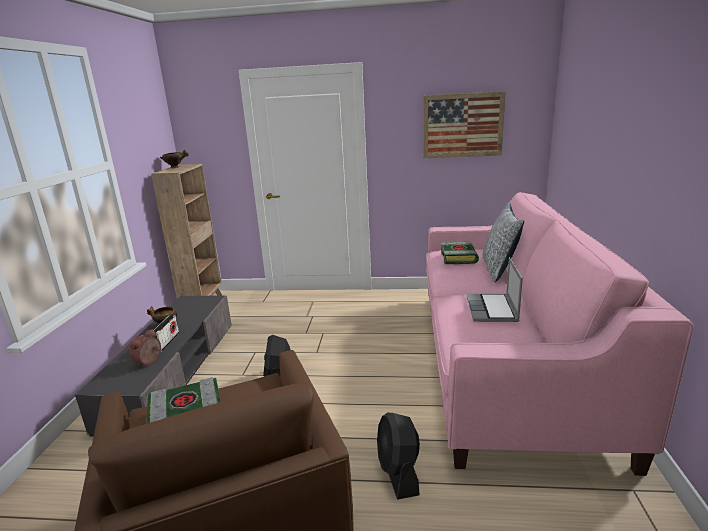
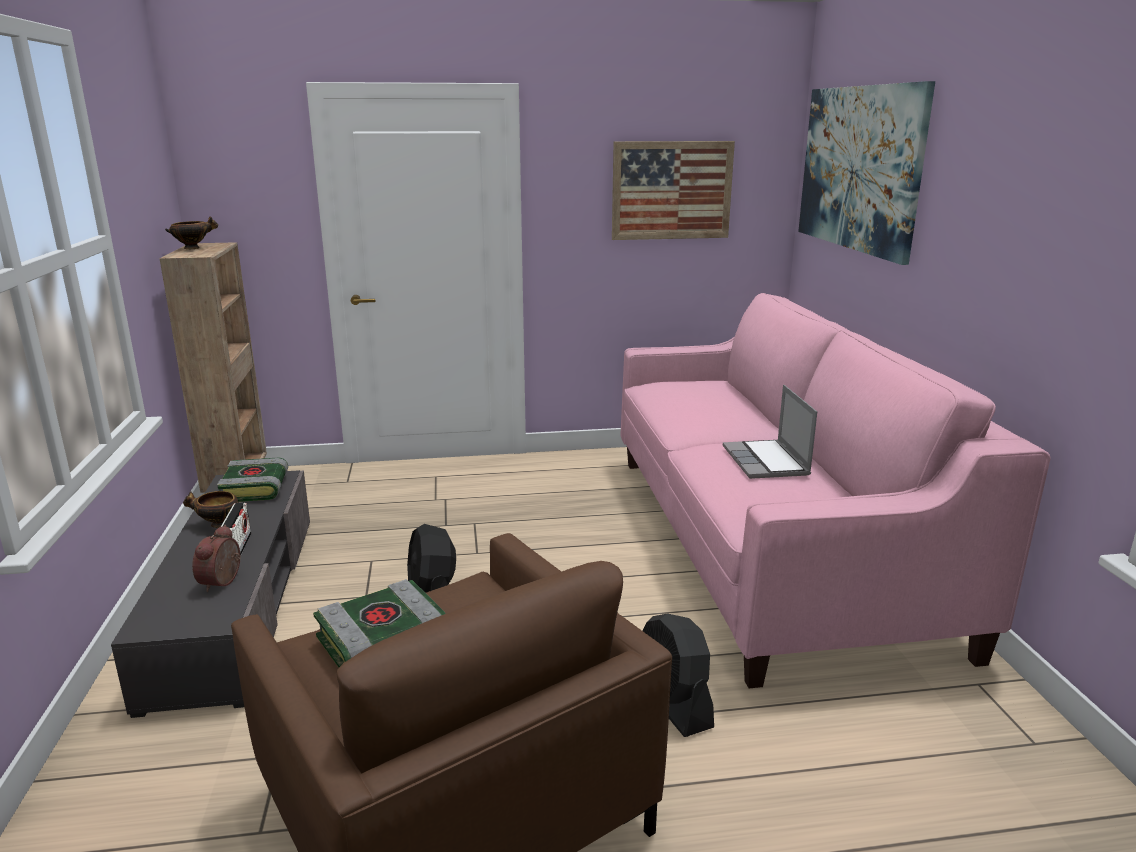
camera: 15 degrees left, 0 degrees up
(459, 258) = (684, 394): book -> book (256, 489)
(499, 269) = (749, 408): pillow -> none
(584, 105) = (859, 168): none -> picture

